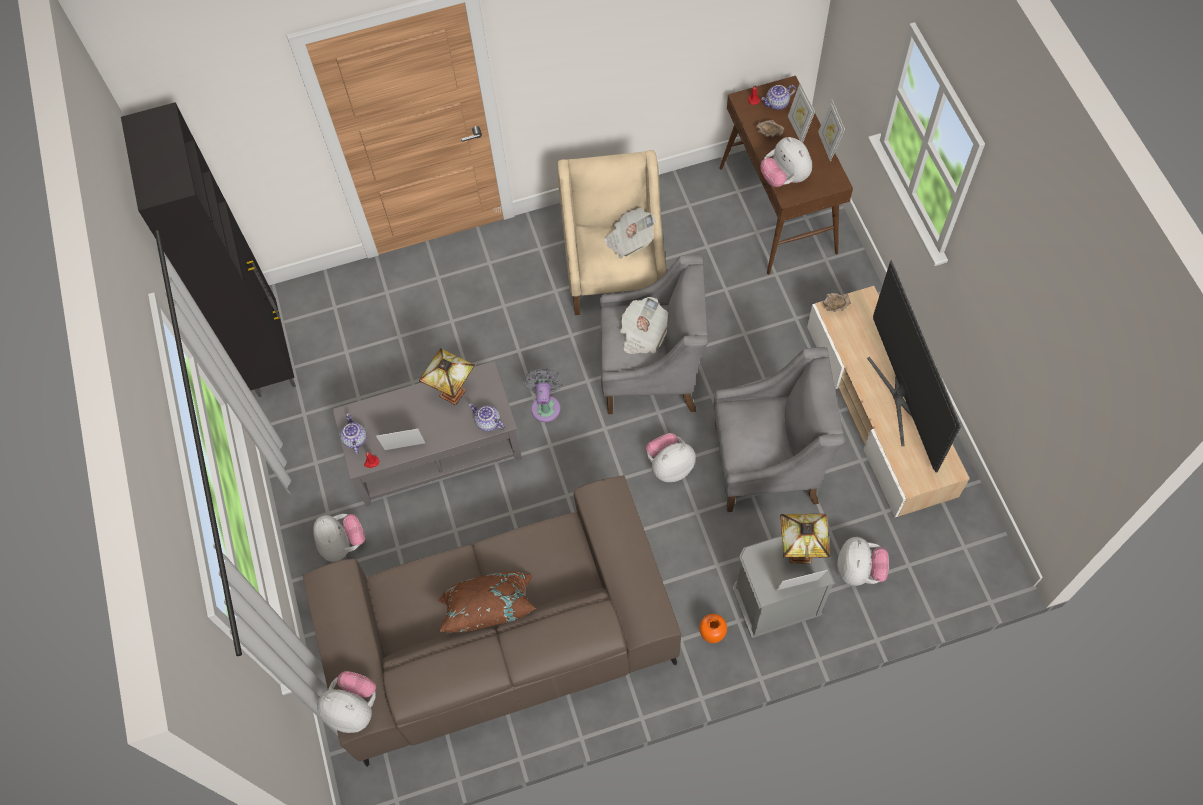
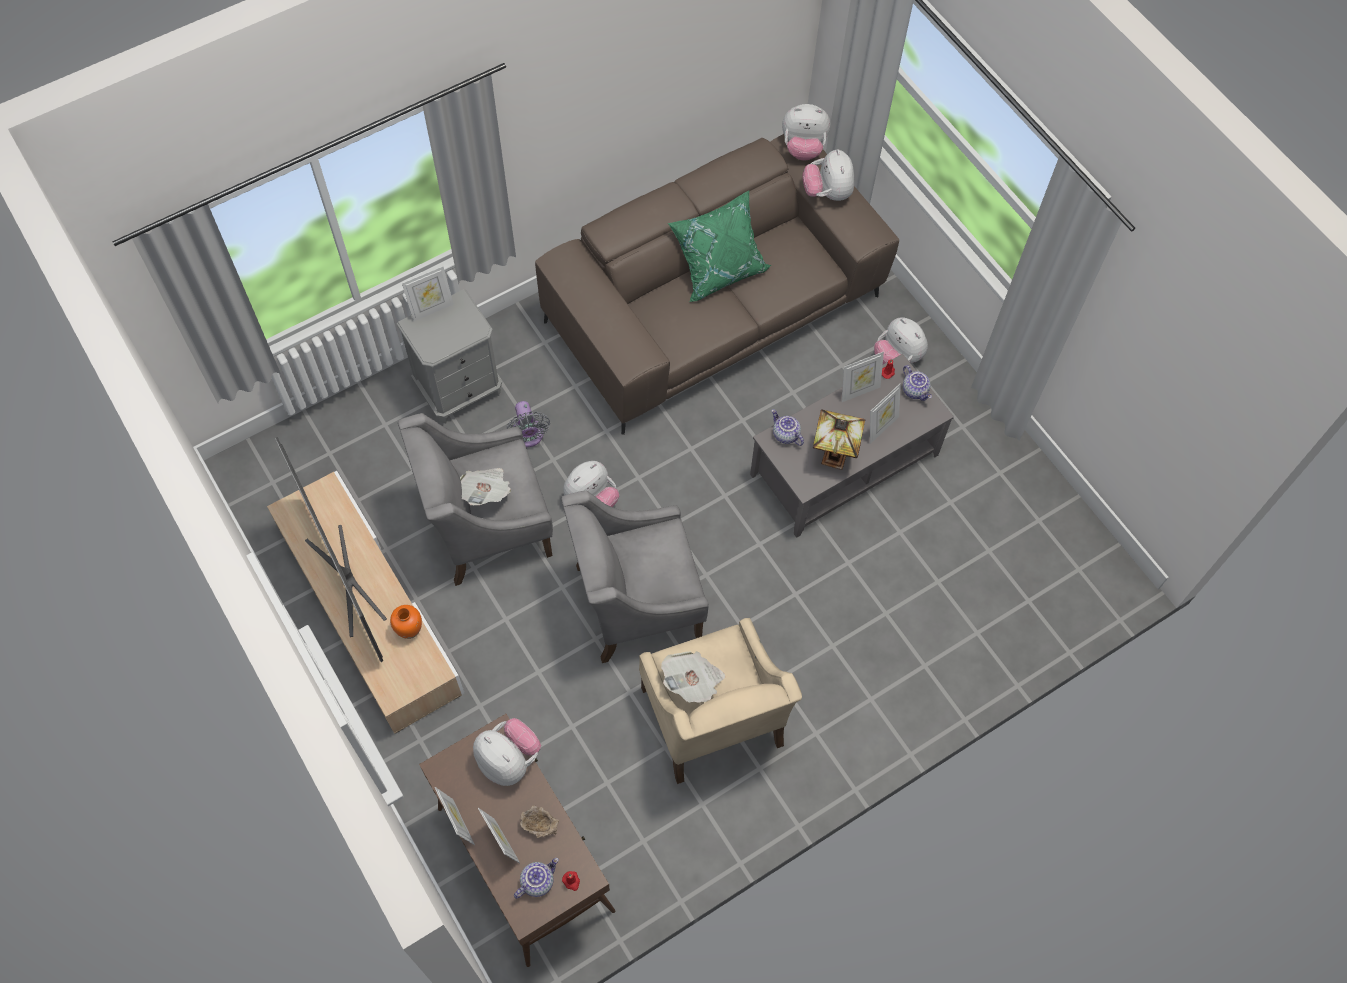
camera: 160 degrees right, 0 degrees up
(269, 353) = (1073, 530): black cabinet -> none
(400, 412) = (881, 427): none -> picture frame
(487, 423) = (785, 435): teapot -> teapot turned 150 degrees counterclockwise
(490, 612) = (719, 269): brown pillow -> green pillow
(545, 405) = (743, 537): grey fan -> grey fan (528, 436)
(643, 334) = (646, 564): newspaper -> newspaper (485, 492)
(712, 634) = (515, 352): orange vase -> orange vase (409, 629)
(798, 554) = (434, 339): table lamp -> none
(835, 307) = (429, 676): beige bowl -> none
(859, 570) = (379, 438): plush toy -> plush toy (827, 193)

